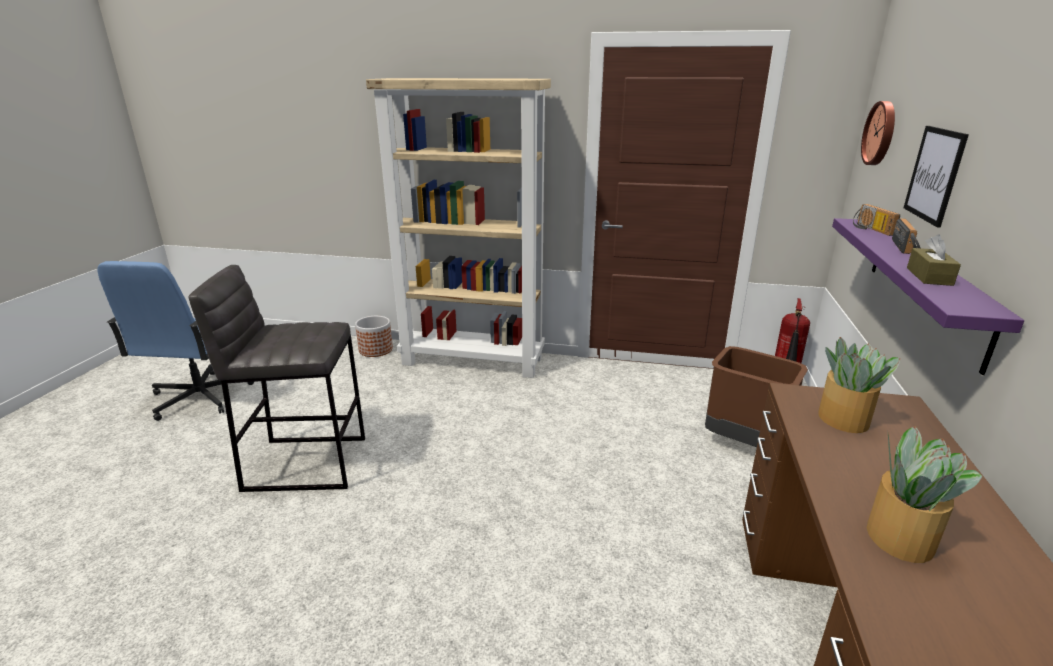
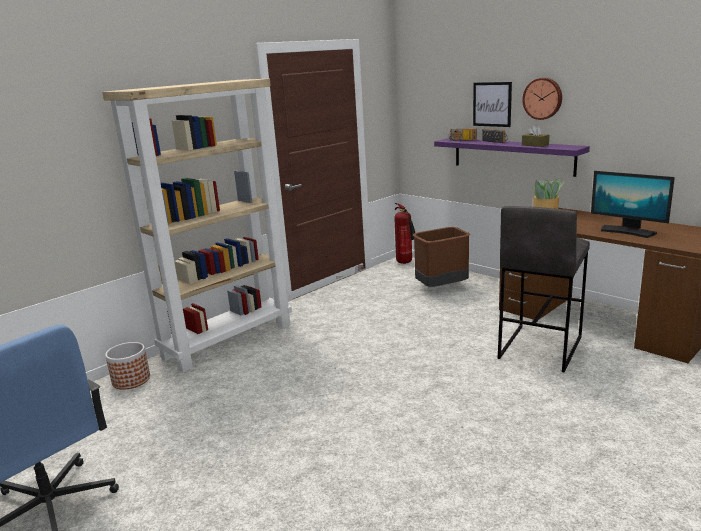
camera: 55 degrees left, 5 degrees down
(305, 462) = (279, 445): grey stool -> grey stool (539, 348)
(881, 133) = (424, 93): wall clock -> wall clock (543, 98)
(899, 537) = (627, 231): potted plant -> monitor

